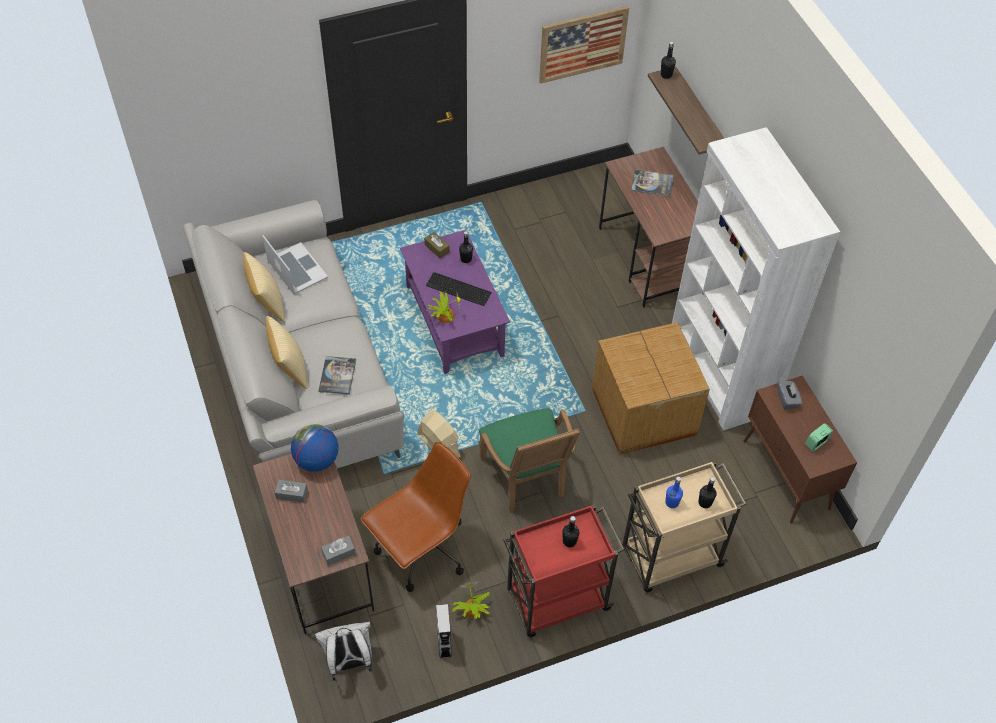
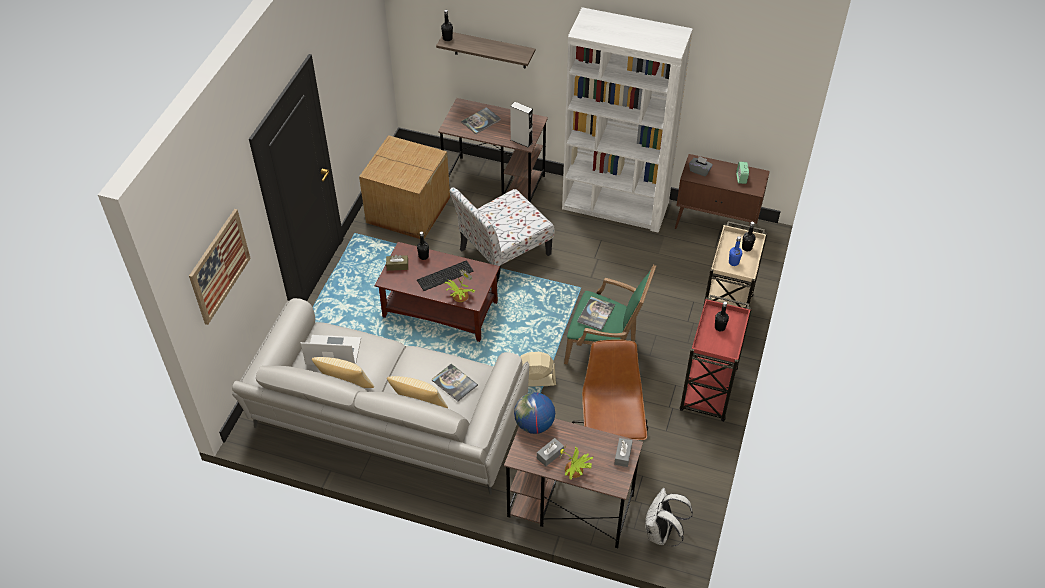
camera: 50 degrees left, 5 degrees down
(444, 643) = (690, 471): grey speaker -> grey speaker (521, 141)
(453, 320) = (439, 309): purple coffee table -> brown coffee table
(472, 610) = (678, 440): potted plant -> potted plant (574, 471)
(522, 433) = (596, 313): none -> book
(567, 322) = (503, 253): none -> chair
(582, 44) = (367, 60): picture -> picture (219, 266)
(642, 413) = (609, 261): cardboard box -> cardboard box (408, 211)

